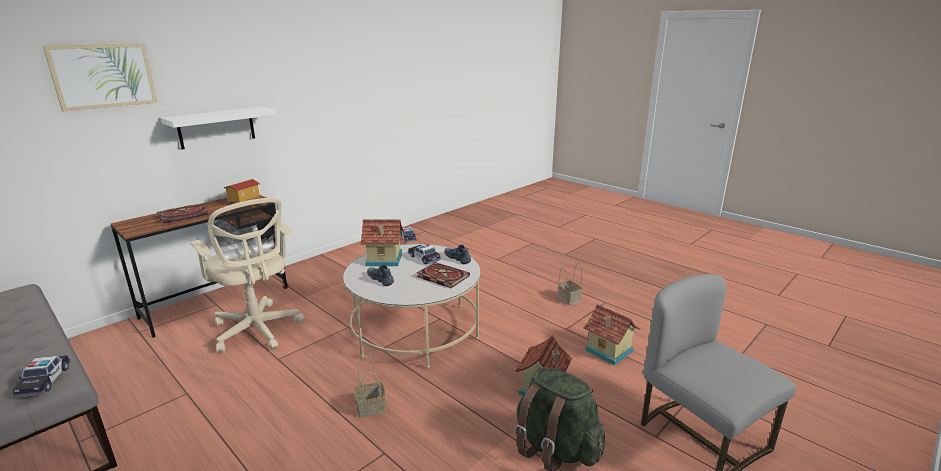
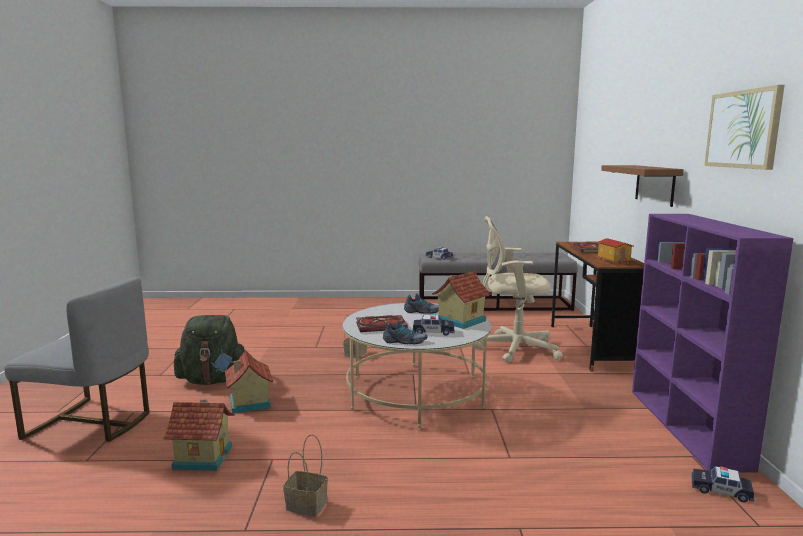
camera: 135 degrees right, 10 degrees down
(103, 76) = (622, 125): picture -> picture (743, 129)
(216, 127) = (654, 184): white shelf -> brown shelf
(351, 250) = (687, 427): none -> purple bookcase

